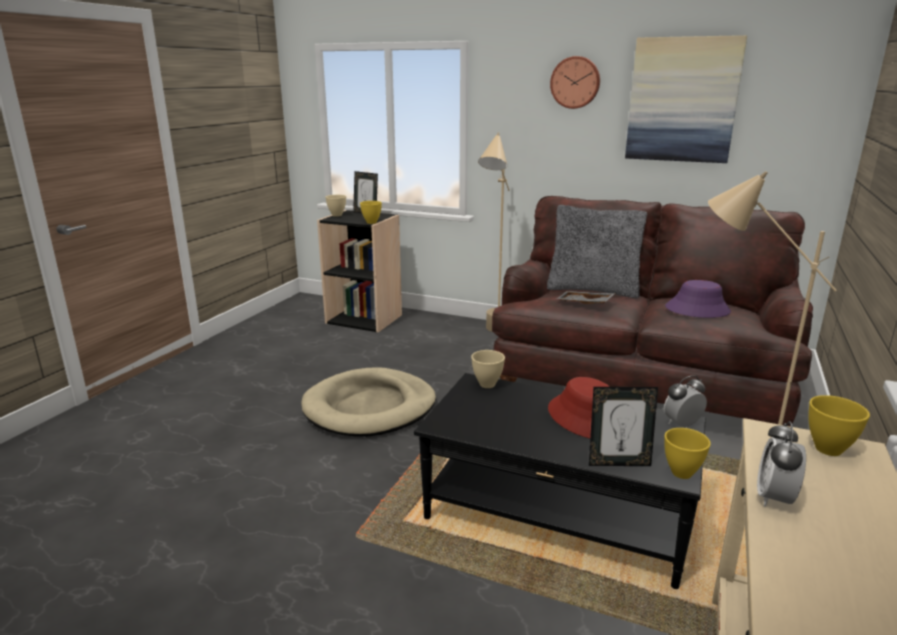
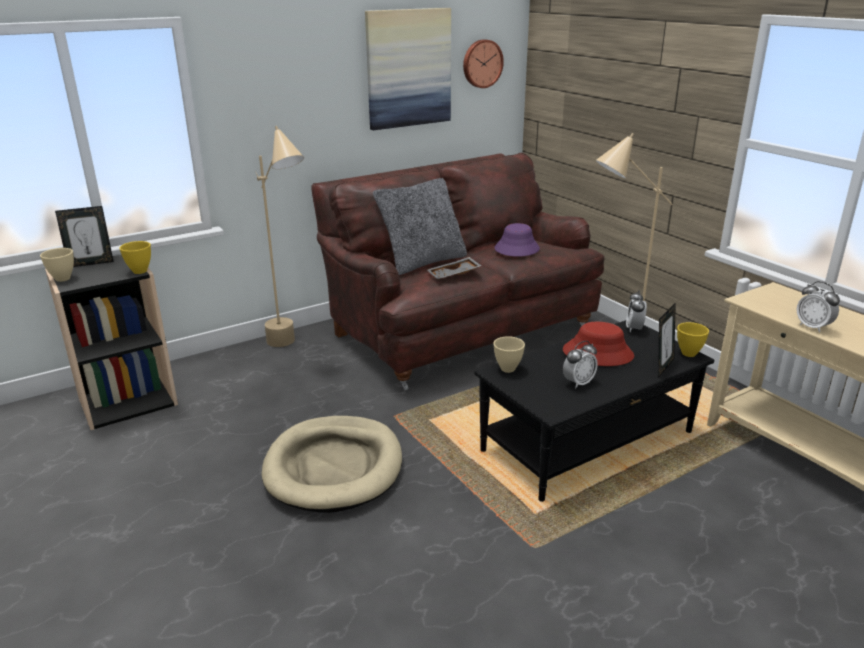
camera: 55 degrees left, 5 degrees up
(510, 423) = (578, 383): none -> alarm clock
(575, 82) = (313, 59): wall clock -> wall clock (481, 63)
(829, 450) = (773, 295): yellow bowl -> none

